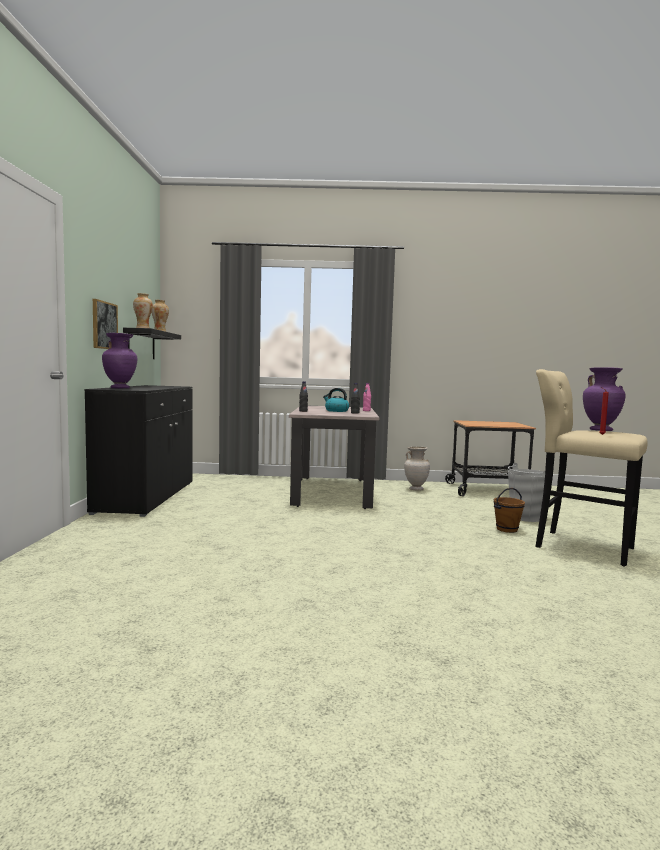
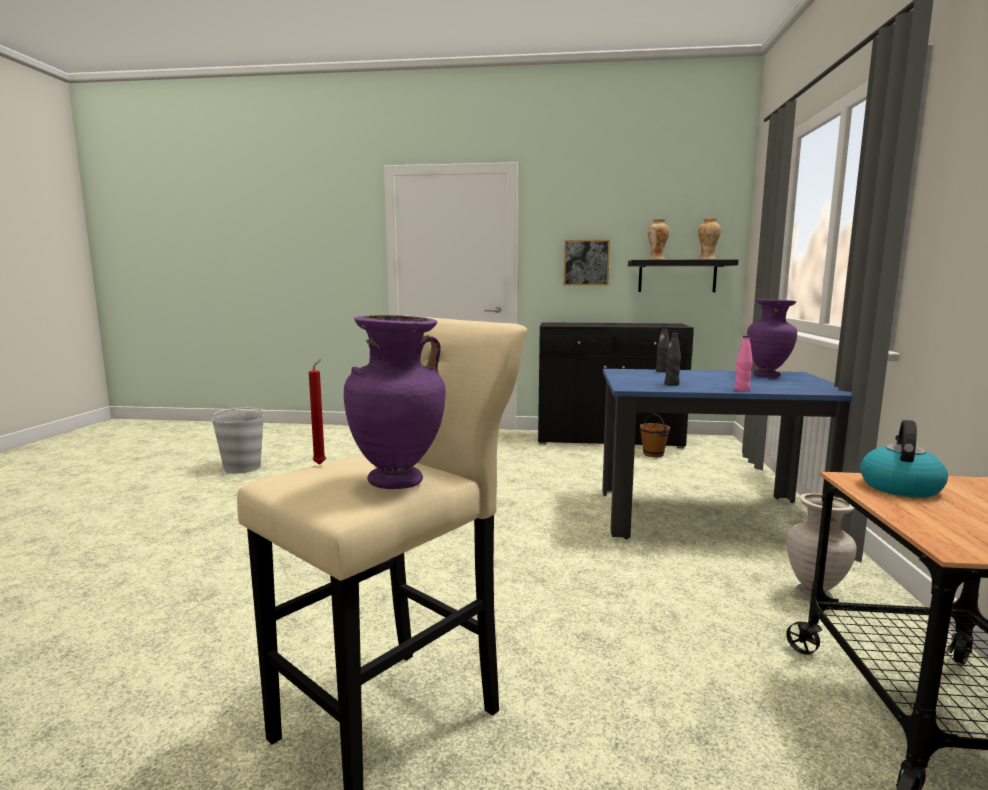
camera: 95 degrees right, 5 degrees up
(120, 388) = (566, 323): purple vase -> purple vase (768, 376)
(332, 492) = (707, 517): beige dining table -> blue dining table
(336, 411) = (700, 380): kettle -> kettle (899, 487)
(507, 529) = (512, 649): brown bucket -> brown bucket (653, 454)
(525, 517) = (620, 708): grey bucket -> grey bucket (242, 467)

